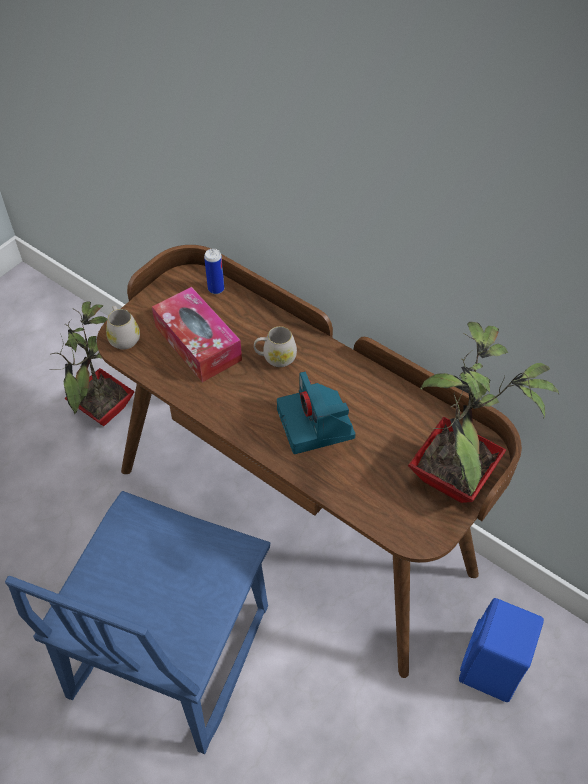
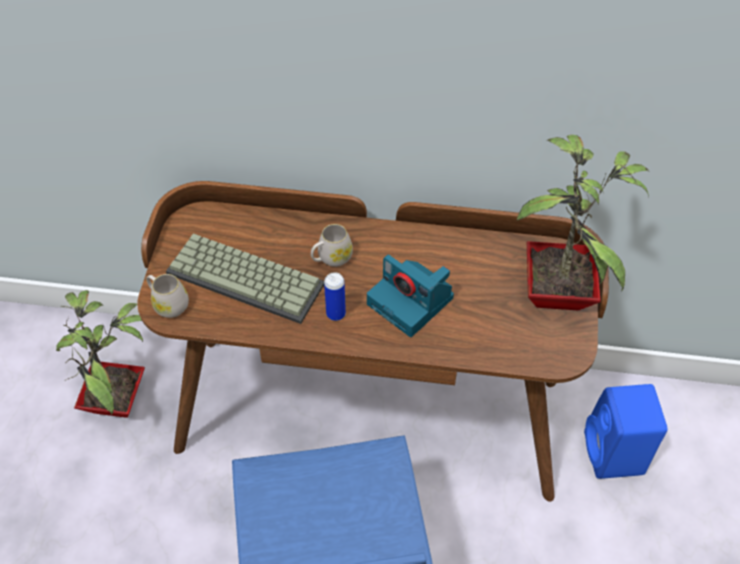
camera: 30 degrees left, 0 degrees up
(198, 343) = (248, 277): tissue box -> keyboard
(216, 289) = (228, 219): can -> can (336, 314)

